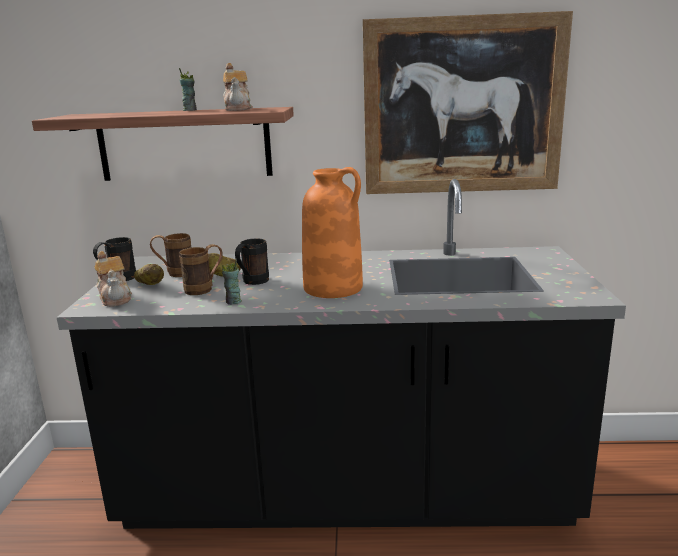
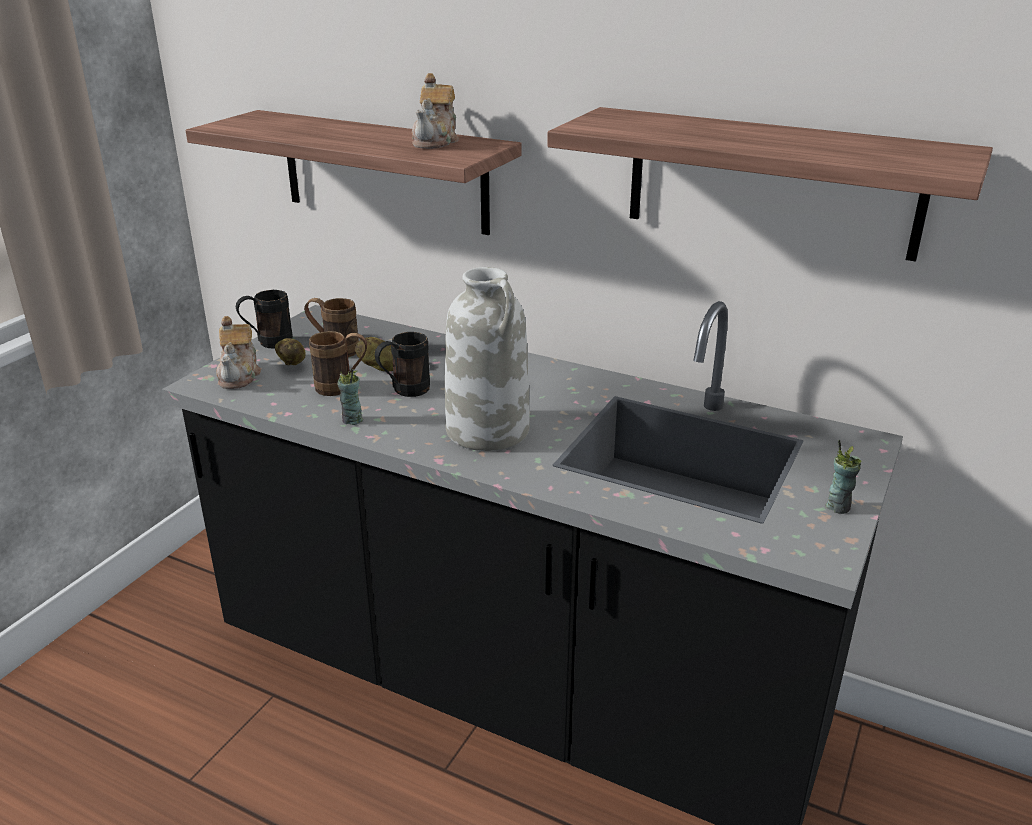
camera: 25 degrees right, 10 degrees up
(190, 110) = (384, 130): cup -> cup (838, 506)
(334, 288) = (489, 430): orange vase -> white vase
(462, 107) = (772, 182): picture -> shelf

